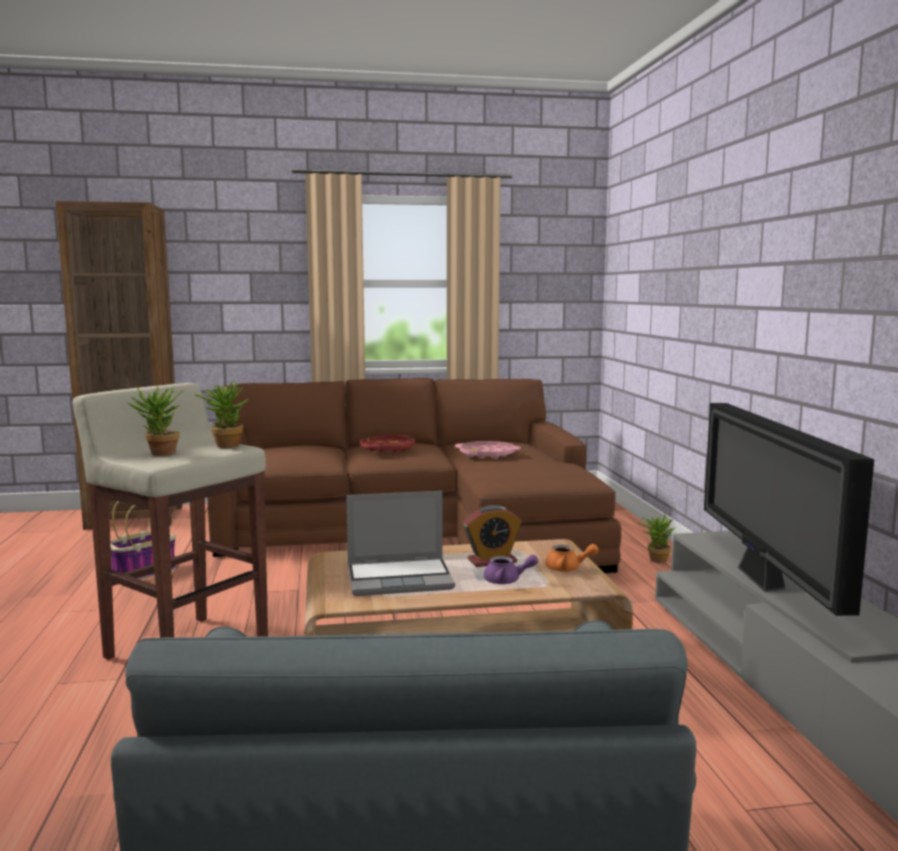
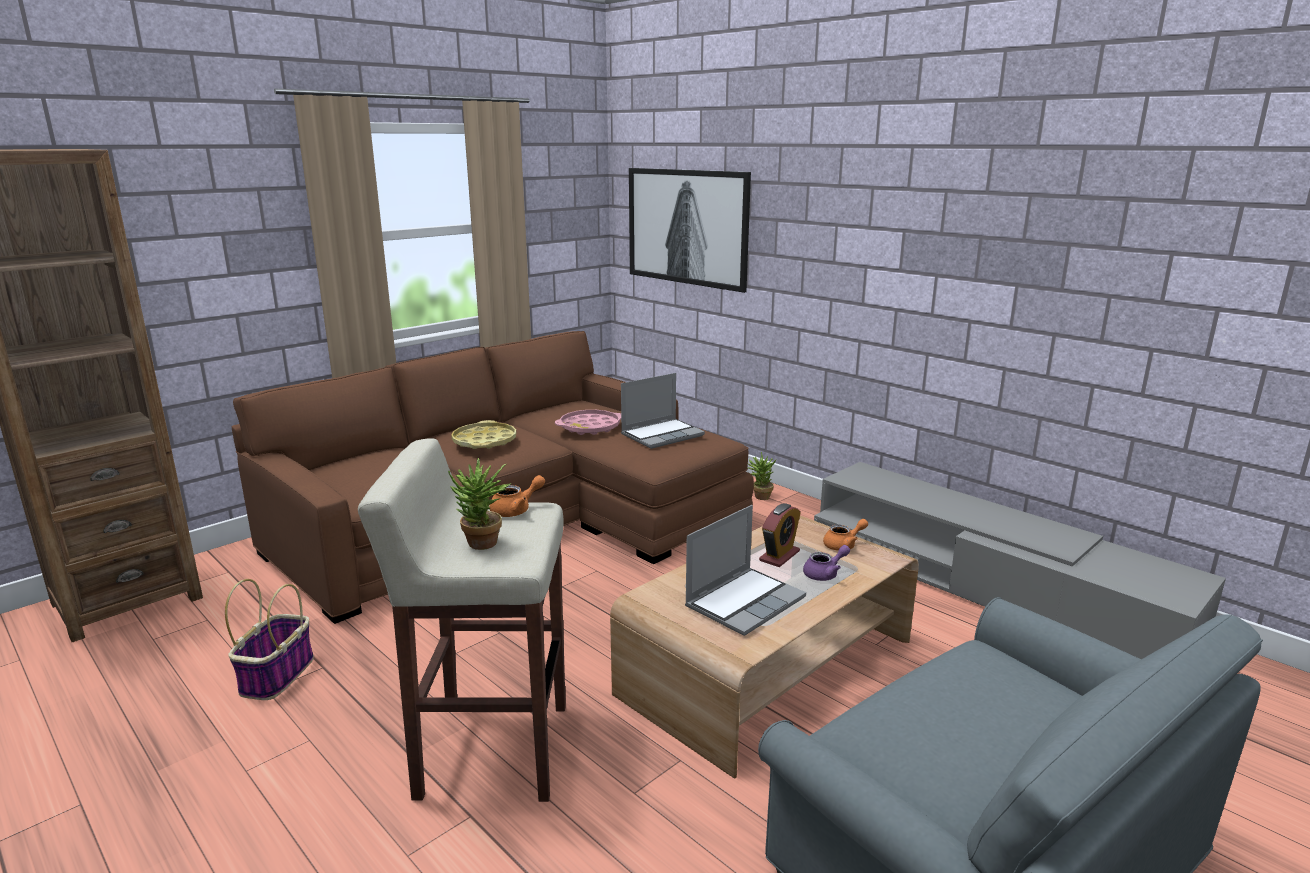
camera: 35 degrees left, 10 degrees up
(224, 445) = (516, 510): potted plant -> orange teapot
(387, 448) = (484, 441): red tray -> yellow tray
(538, 467) = (662, 435): none -> laptop
(643, 285) = (686, 227): none -> picture
(762, 581) = (942, 510): television -> none

